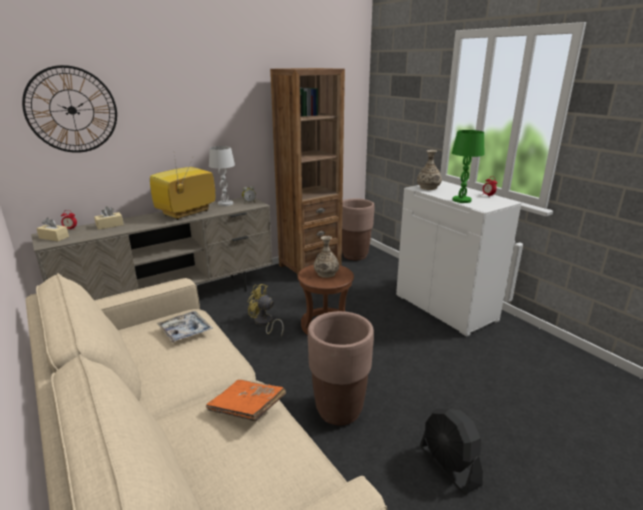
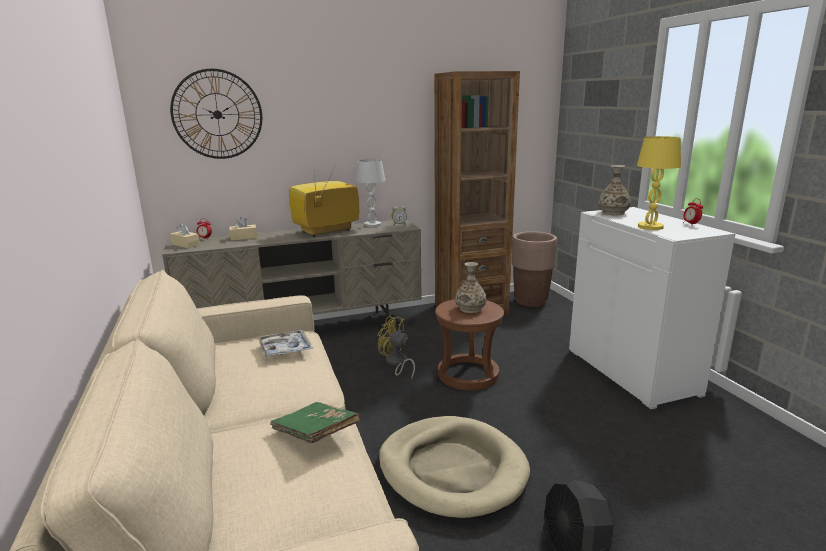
camera: 15 degrees right, 5 degrees down
(247, 409) = (315, 434): orange book -> green book
(339, 410) = (452, 470): brown planter -> beige dog bed
(461, 200) = (650, 227): green table lamp -> yellow table lamp

